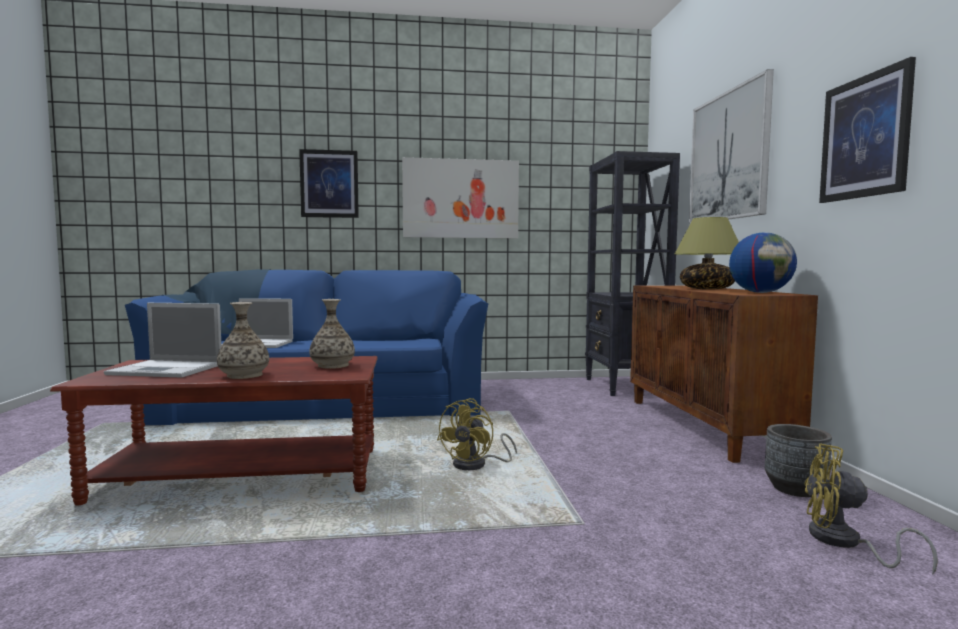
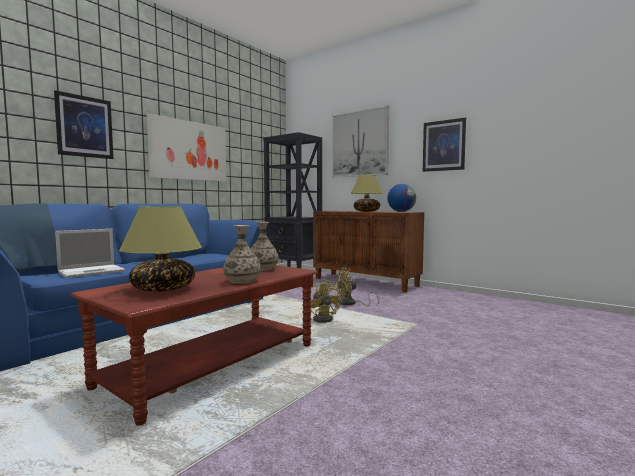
camera: 45 degrees left, 0 degrees up
(168, 369) = (163, 289): laptop -> table lamp
(794, 489) = (439, 295): grey planter -> none
(843, 543) = (481, 305): yellow fan -> yellow fan (351, 303)

